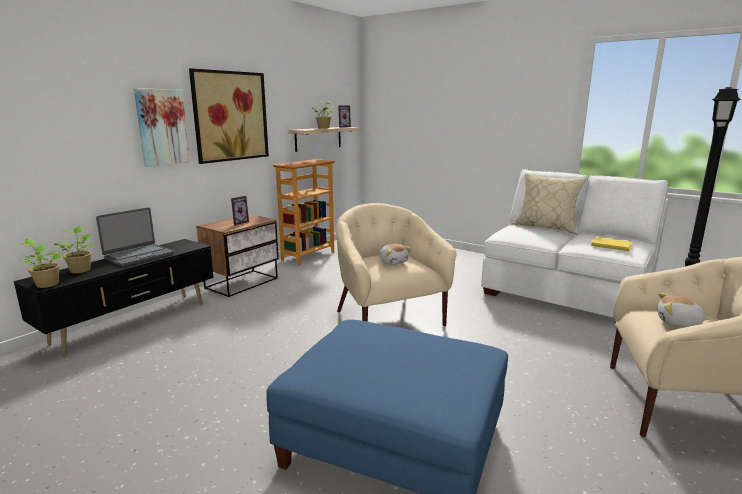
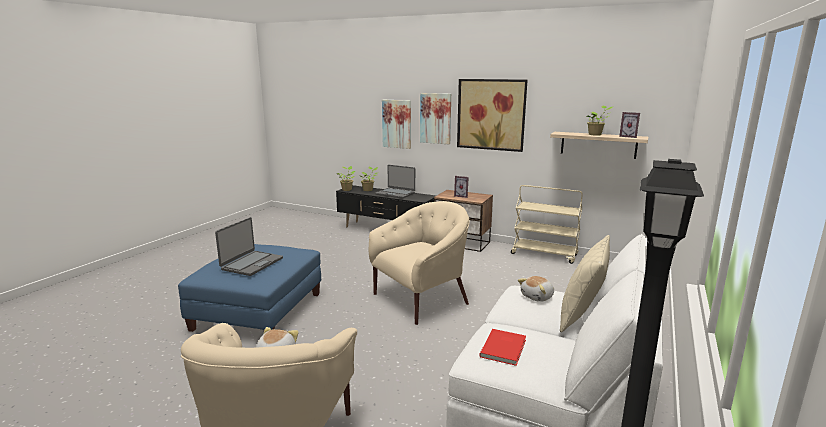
camera: 80 degrees right, 0 degrees up
(96, 143) = (397, 124): none -> picture
(308, 256) = (544, 254): bookcase -> beige cart
(393, 262) = (411, 249): plush toy -> plush toy (537, 297)
(412, 358) = (251, 264): none -> laptop
(610, 245) = (505, 348): yellow book -> red book

